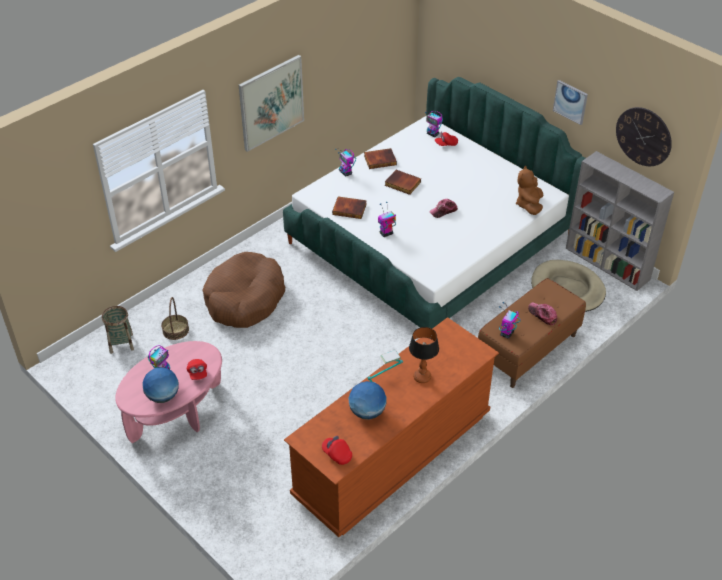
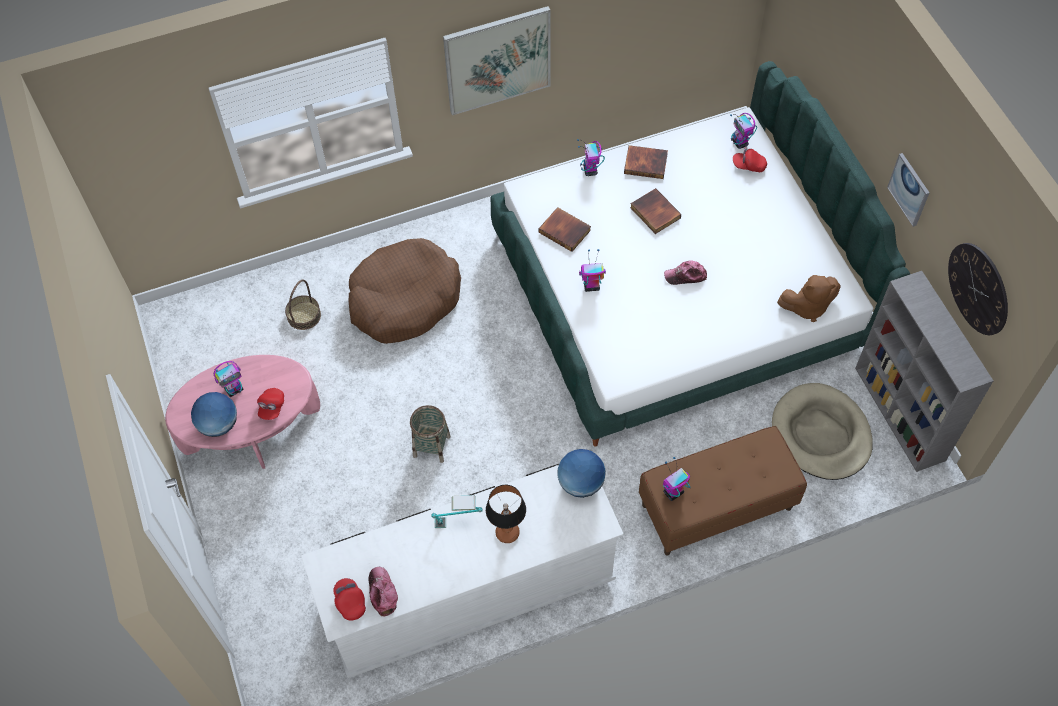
camera: 25 degrees right, 15 degrees up
(121, 343) = (235, 312): basket -> basket (431, 446)
(367, 412) = (415, 557): globe -> globe (580, 483)
(392, 454) = (469, 591): brown dresser -> white dresser
(529, 205) = (807, 306): brown plush toy -> brown plush toy turned 135 degrees counterclockwise
(542, 315) = (736, 482): cap -> cap (382, 593)

